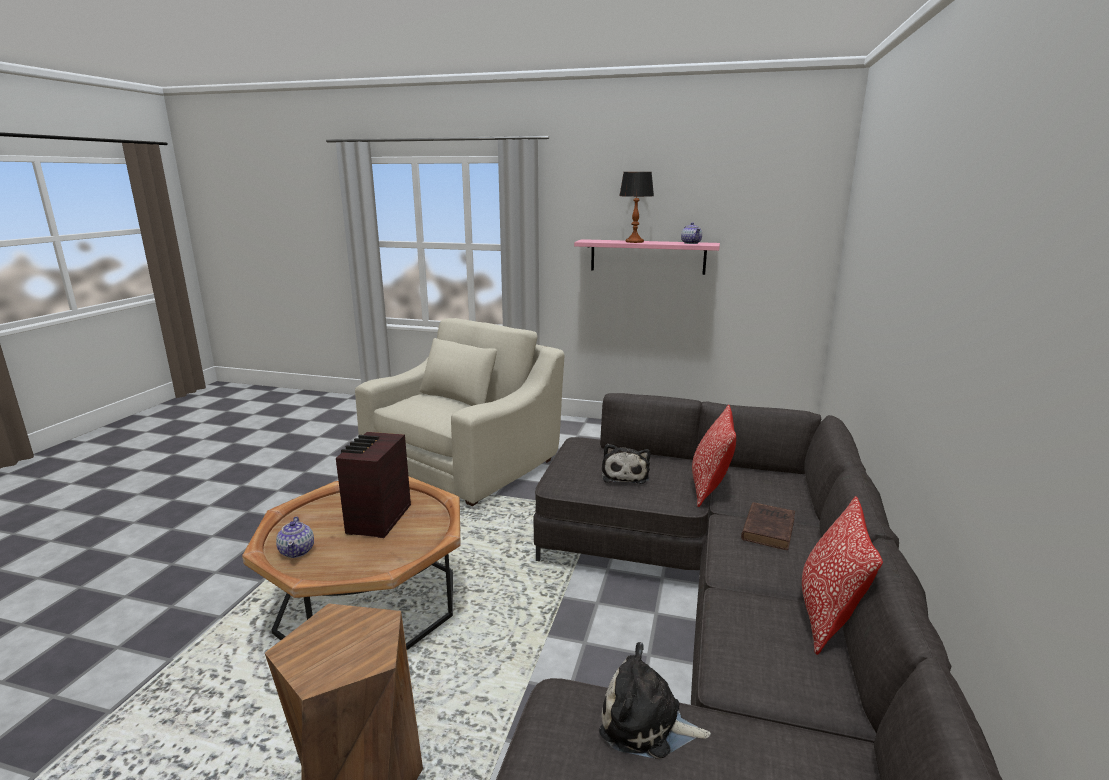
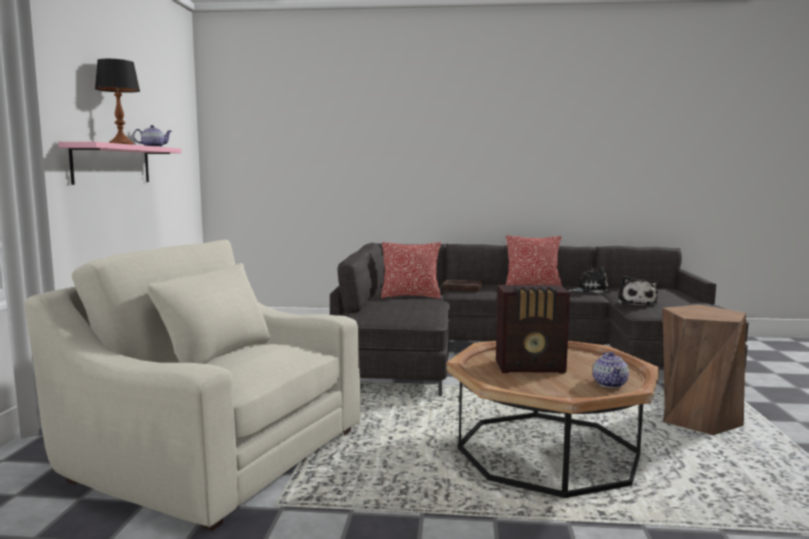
camera: 100 degrees left, 10 degrees down
(297, 551) = (610, 384): teapot -> teapot turned 120 degrees clockwise
(625, 474) = (406, 307): plush toy -> plush toy (589, 290)

